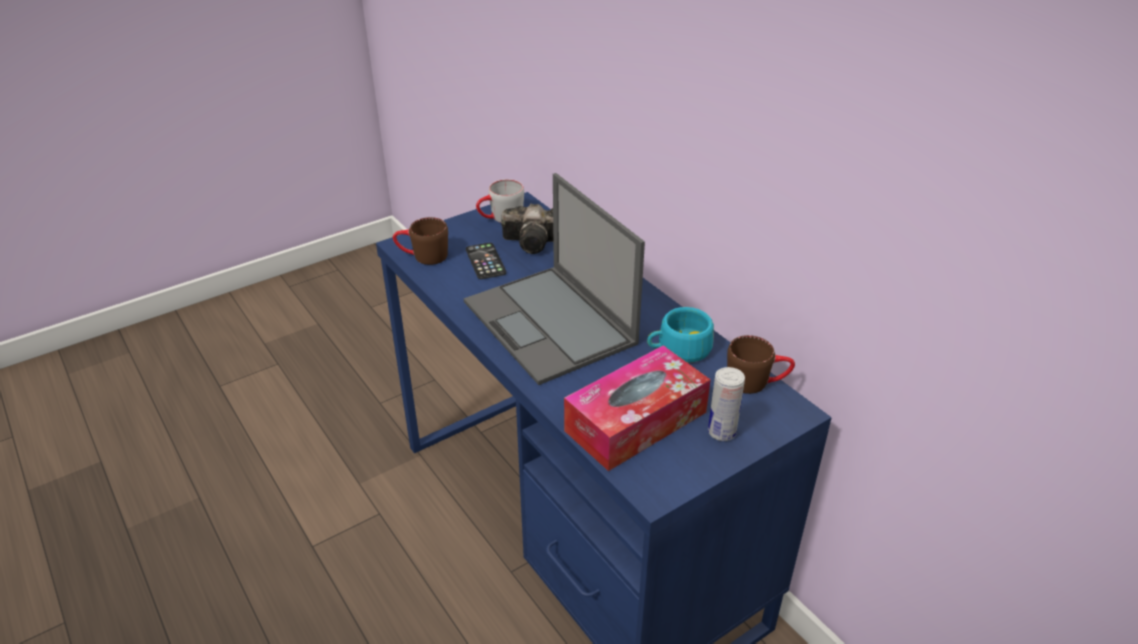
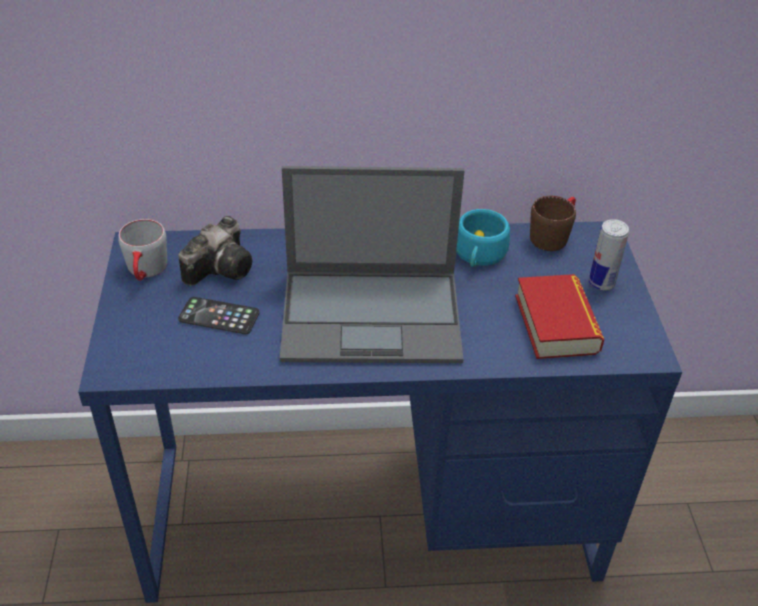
camera: 60 degrees left, 5 degrees up
(422, 256) = (155, 361): brown mug -> none
(636, 421) = (556, 324): tissue box -> book

